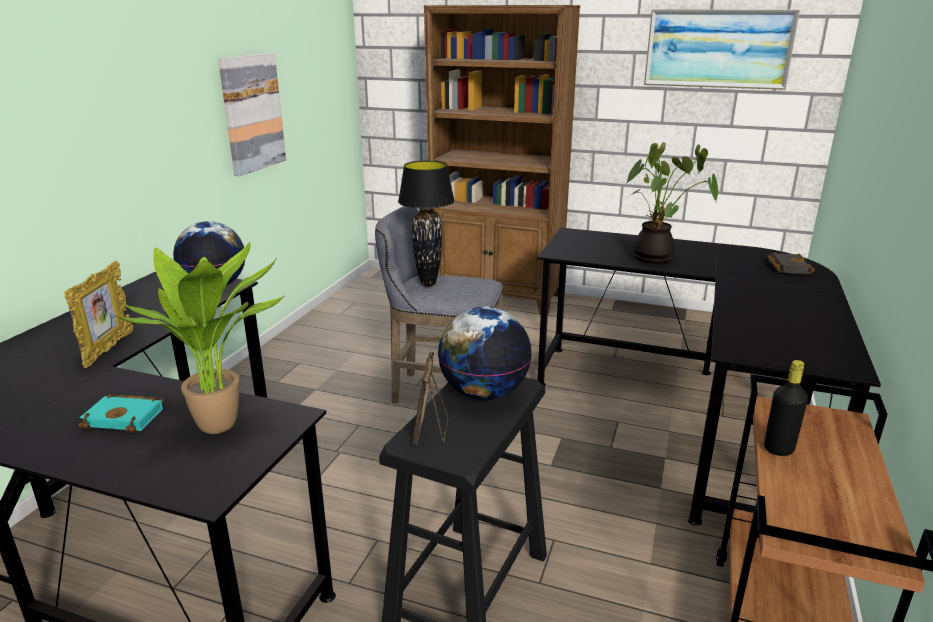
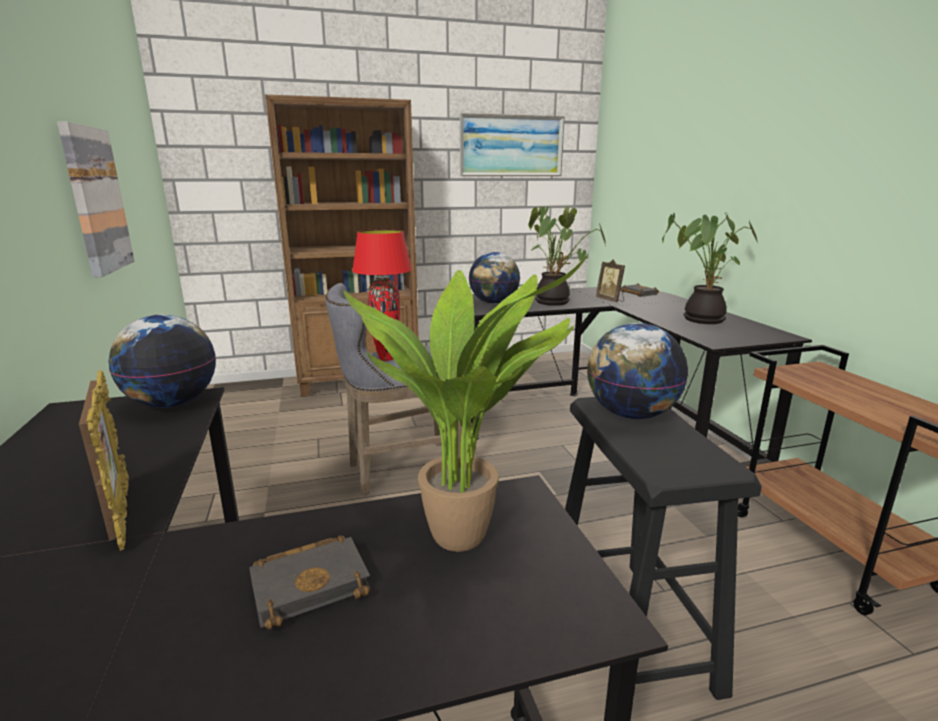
camera: 35 degrees left, 5 degrees down
(127, 417) = (312, 583): turquoise book -> black book
(428, 284) = (386, 358): black table lamp -> red table lamp
(431, 431) = (659, 457): picture frame -> picture frame (610, 300)
(587, 246) = (493, 303): none -> globe
(778, 449) = (830, 393): black bottle -> none
(788, 319) = (700, 319): none -> potted plant

